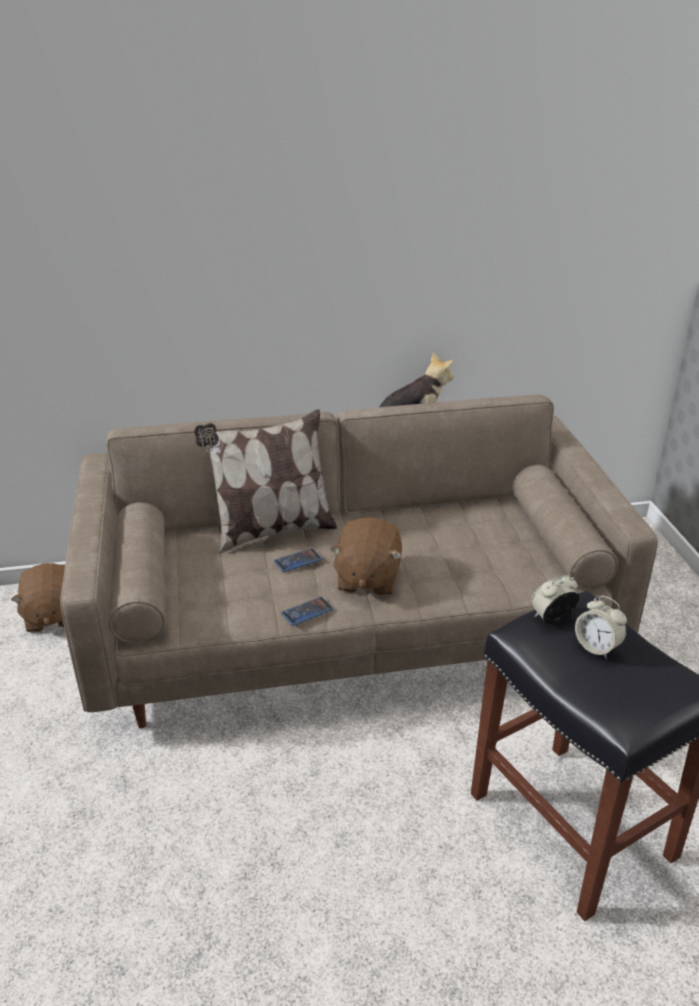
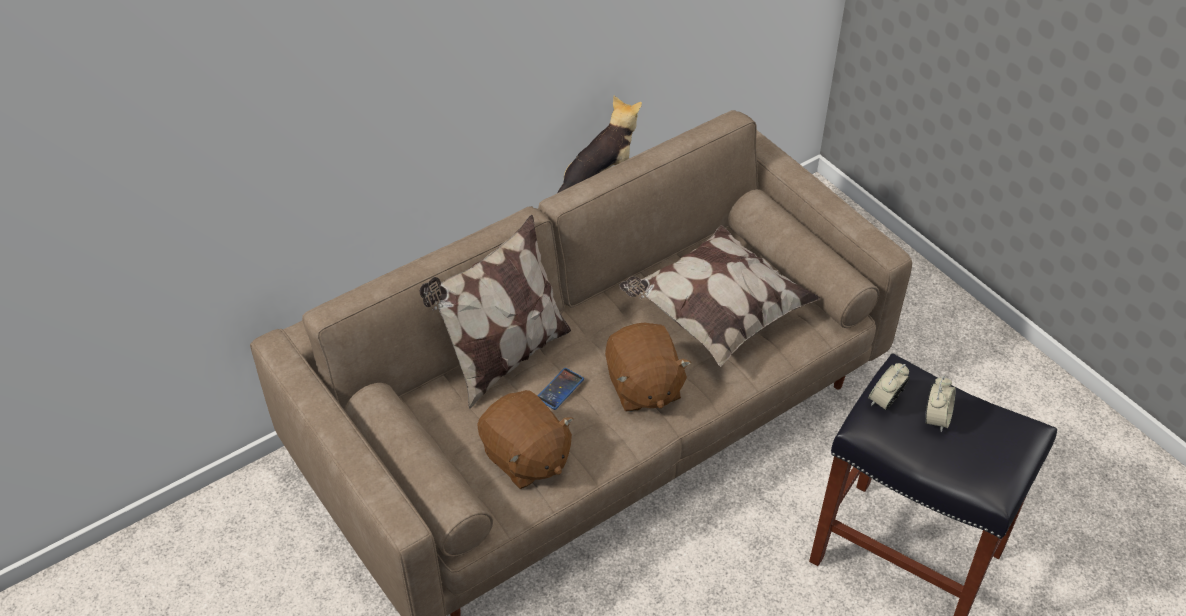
camera: 25 degrees left, 15 degrees up
(51, 616) = (253, 529): brown plush toy -> brown plush toy (525, 458)
(307, 612) = (611, 450): phone -> none
(465, 549) = (716, 314): none -> pillow
(597, 647) = (936, 419): alarm clock -> alarm clock turned 90 degrees counterclockwise

